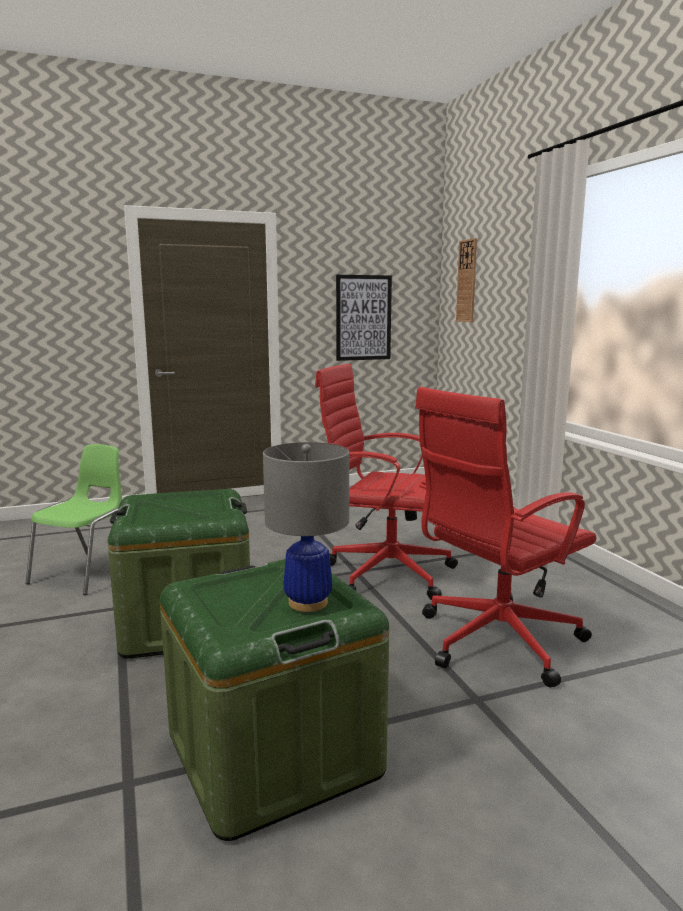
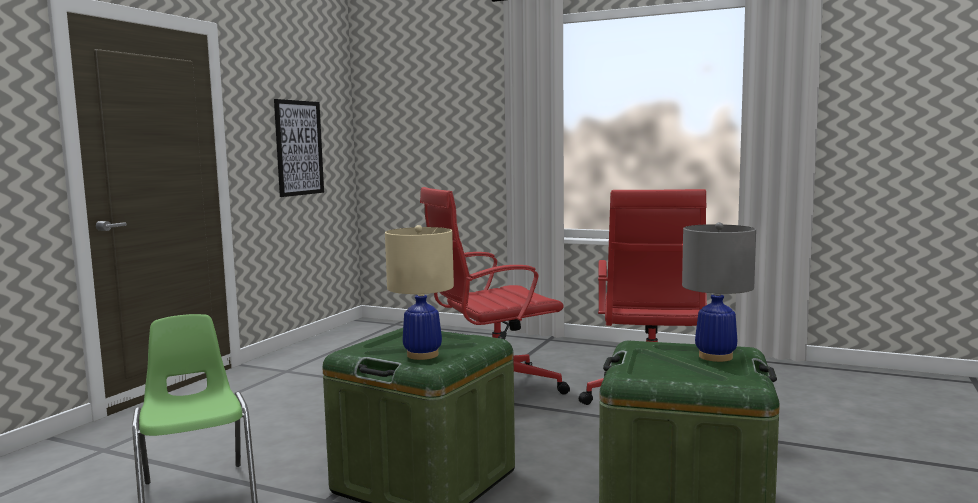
camera: 45 degrees left, 5 degrees down
(156, 514) = (422, 355): none -> beige table lamp
(467, 281) = (400, 109): wall clock -> none

